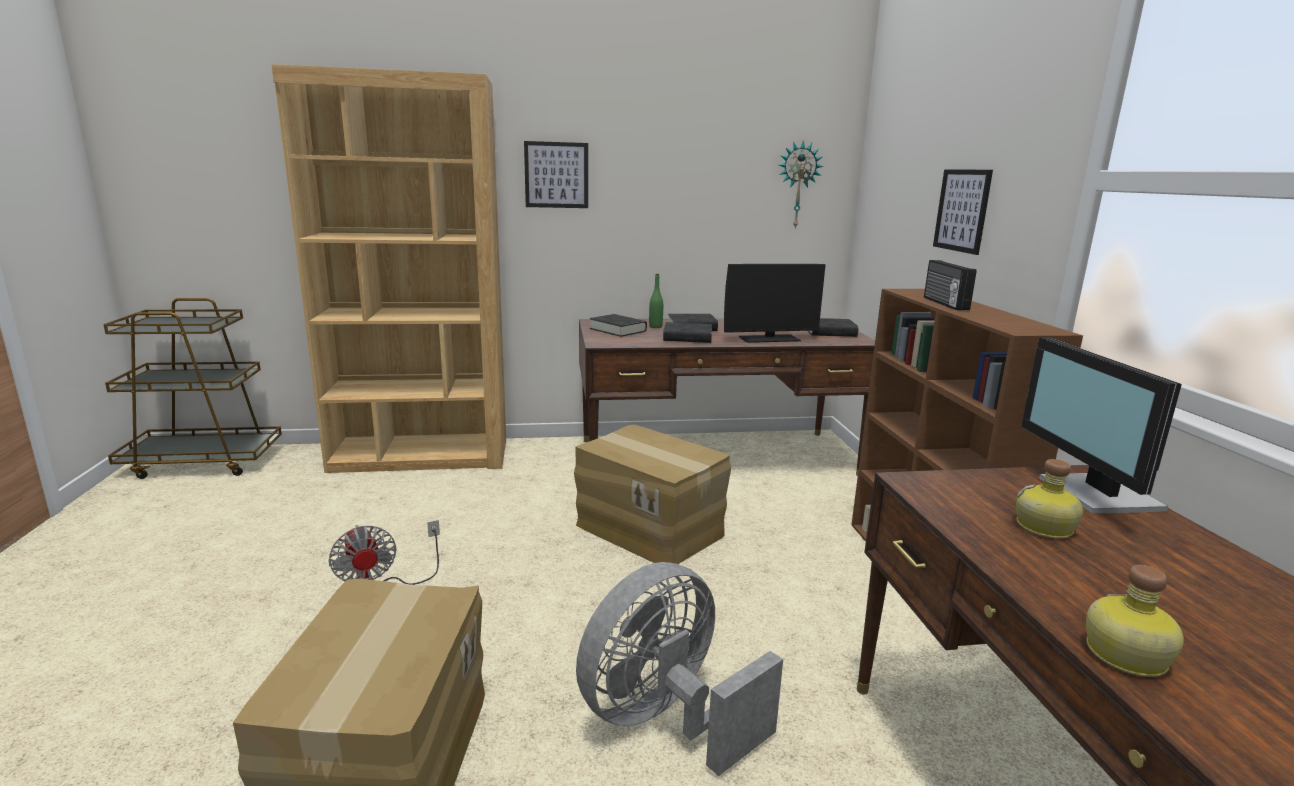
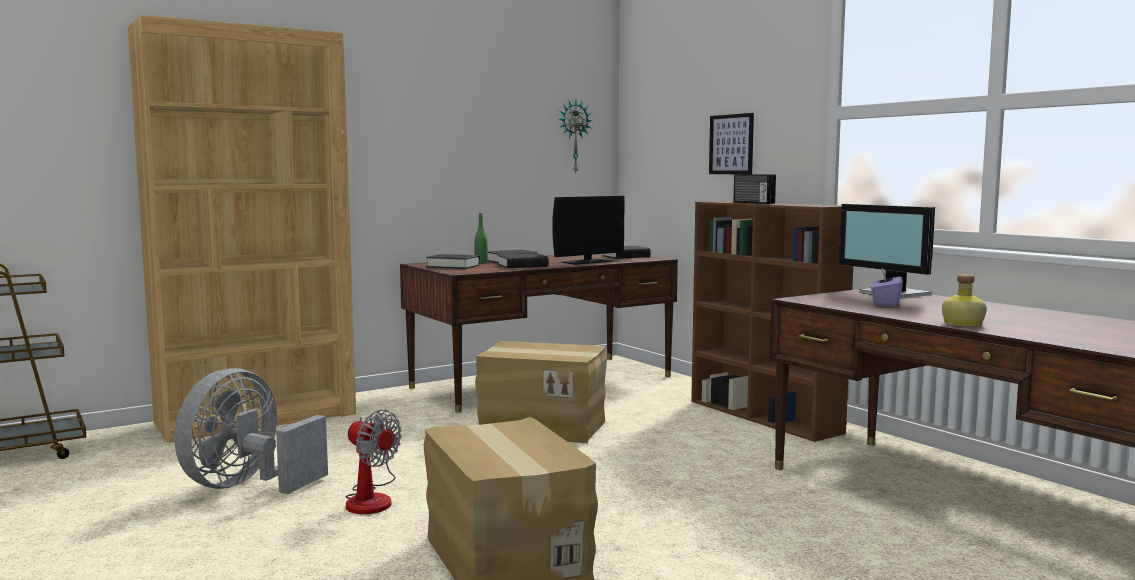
camera: 25 degrees left, 10 degrees down
(556, 175) = (374, 127): picture -> none
(666, 720) = (673, 503): grey fan -> grey fan (247, 486)
(1045, 528) = (885, 303): bottle -> purple tissue box

